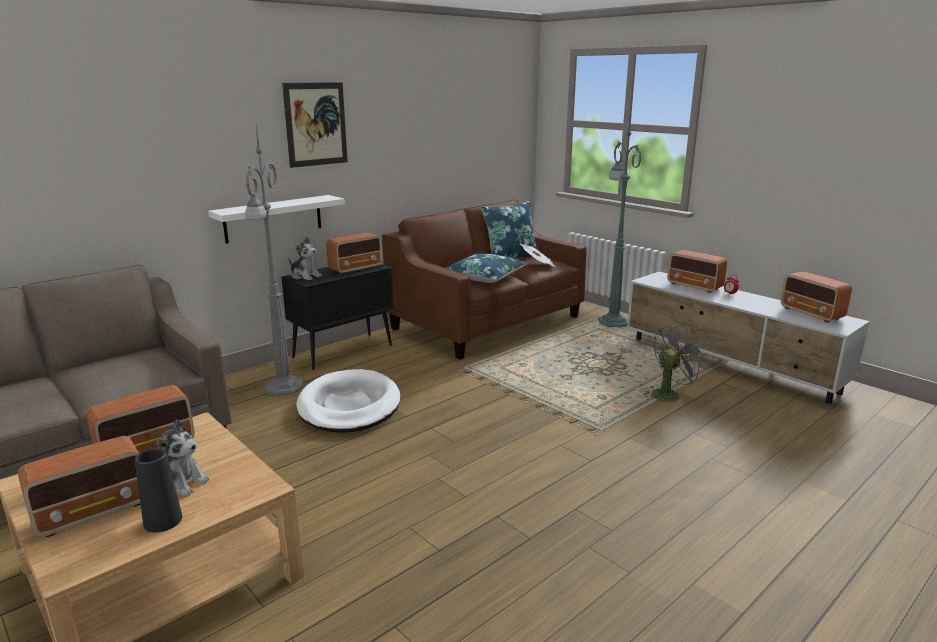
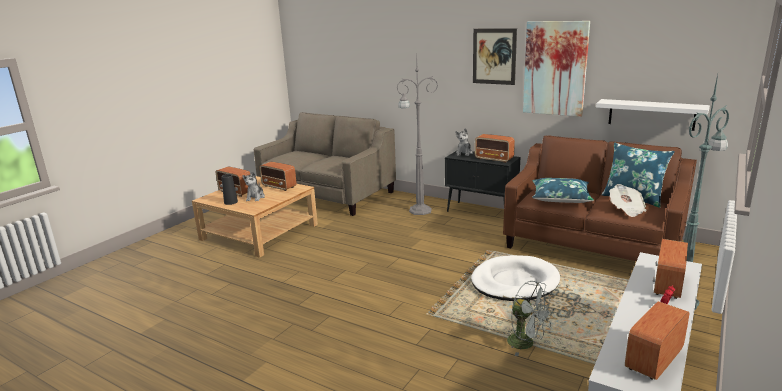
camera: 75 degrees right, 0 degrees up
(273, 218) = (459, 113): white shelf -> white shelf (651, 114)
(349, 406) = (410, 231): white dog bed -> white dog bed (514, 282)
(389, 134) = (555, 68): none -> picture

